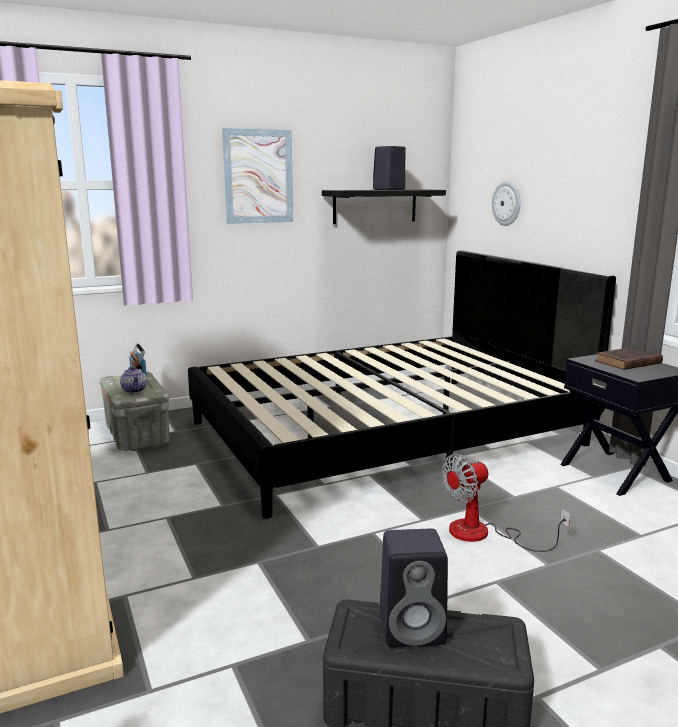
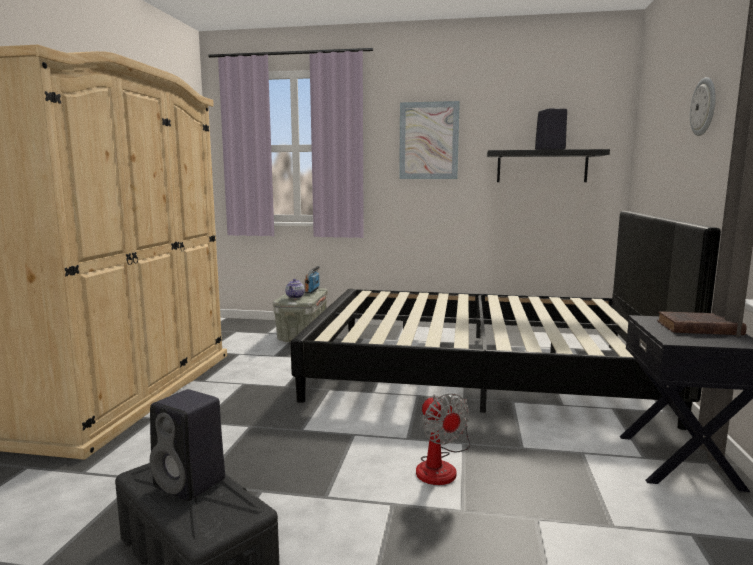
camera: 35 degrees right, 5 degrees down
(483, 534) = (441, 466): fan -> fan turned 120 degrees counterclockwise
(507, 203) = (661, 158): wall clock -> wall clock (704, 107)

